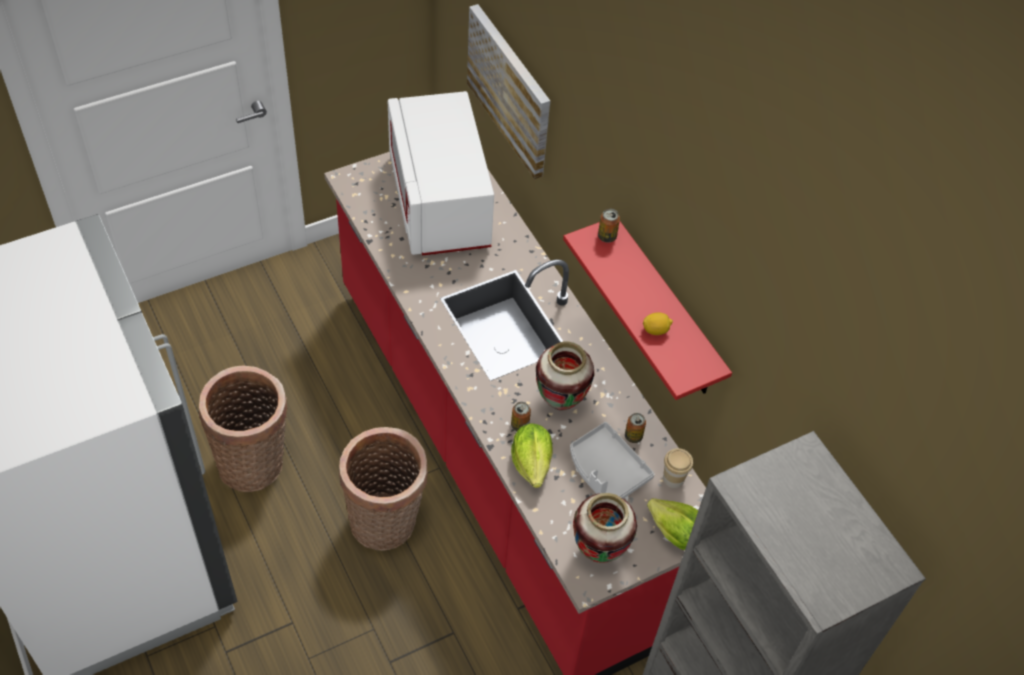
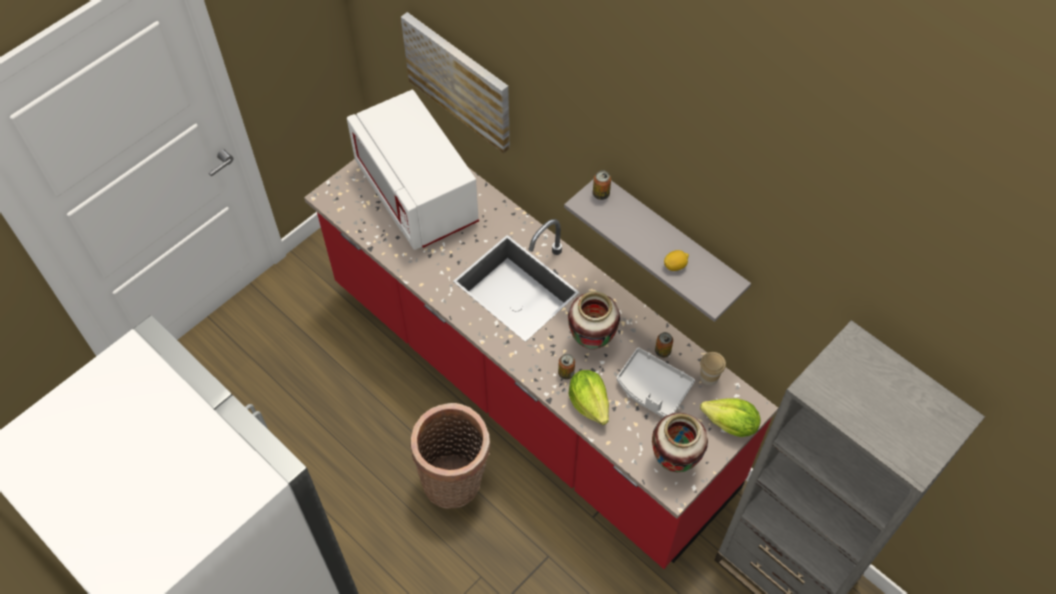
camera: 15 degrees left, 5 degrees up
(255, 463) = (321, 467): basket -> none
(666, 311) = (670, 243): red shelf -> grey shelf

